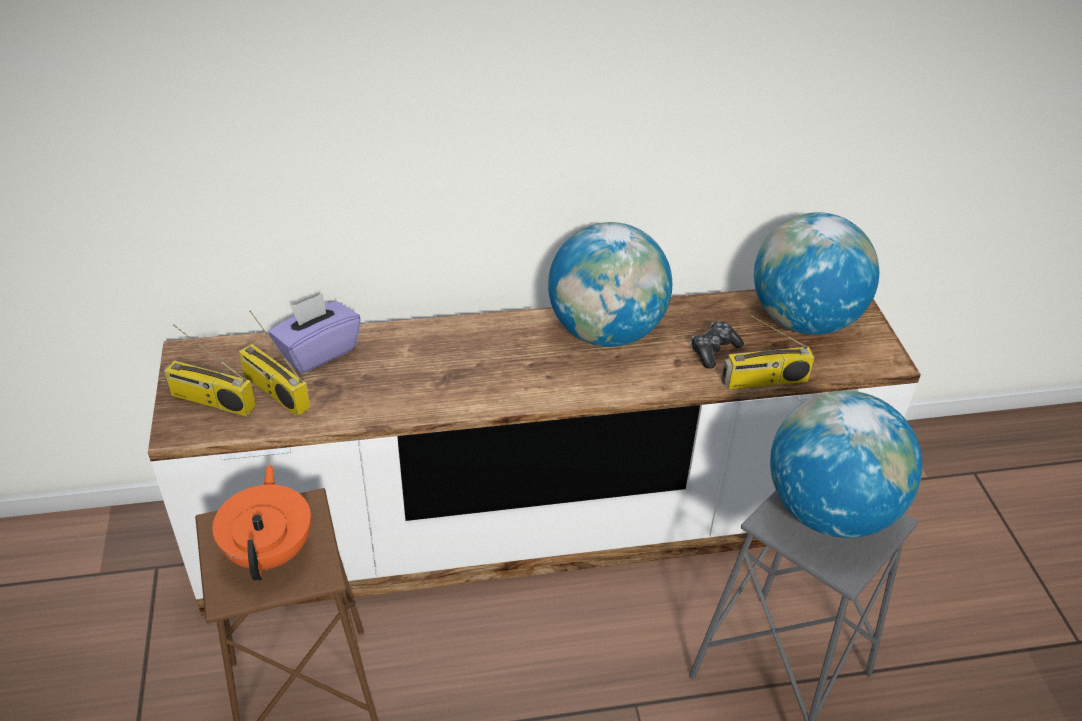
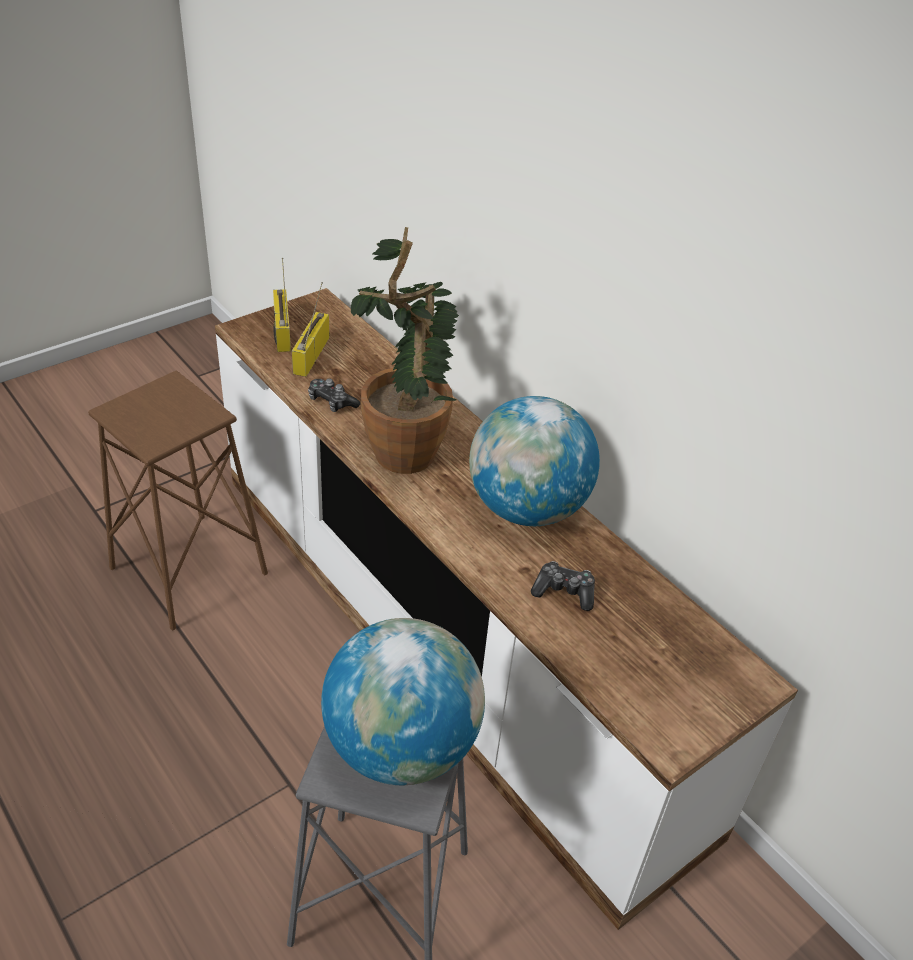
camera: 60 degrees right, 0 degrees up
(270, 550) = (160, 414): orange teapot -> none
(318, 351) = (369, 358): purple tissue box -> none
(367, 402) = (331, 402): none -> game controller
(474, 370) = (412, 444): none -> potted plant
(764, 381) = (548, 643): radio -> none
(803, 320) = (674, 652): globe -> none

